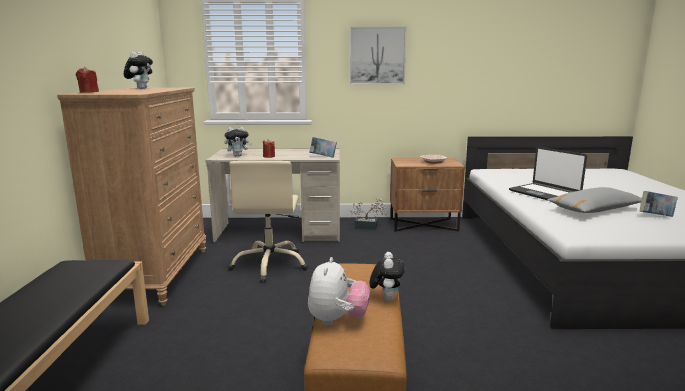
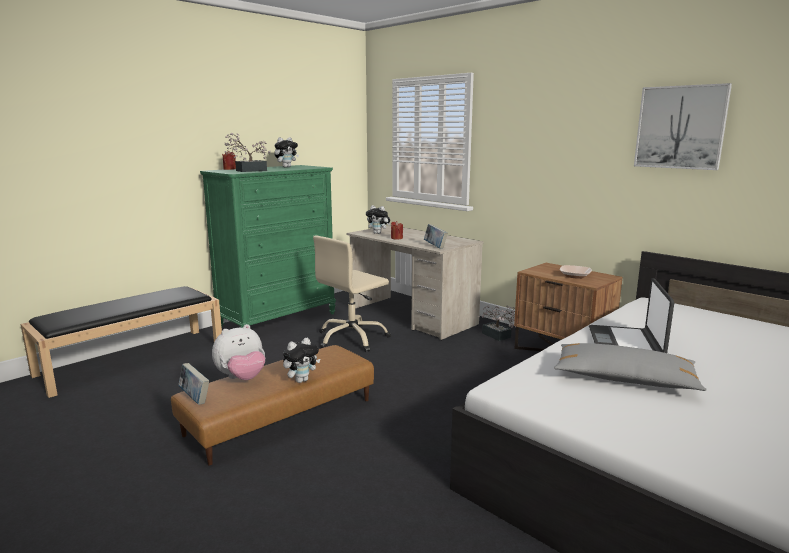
camera: 45 degrees right, 0 degrees up
(132, 92) = (247, 171): none -> potted plant
(157, 274) = (278, 320): brown dresser -> green dresser
(377, 55) = (539, 138): picture -> picture (680, 127)
(656, 216) = (686, 414): book -> book (195, 398)

